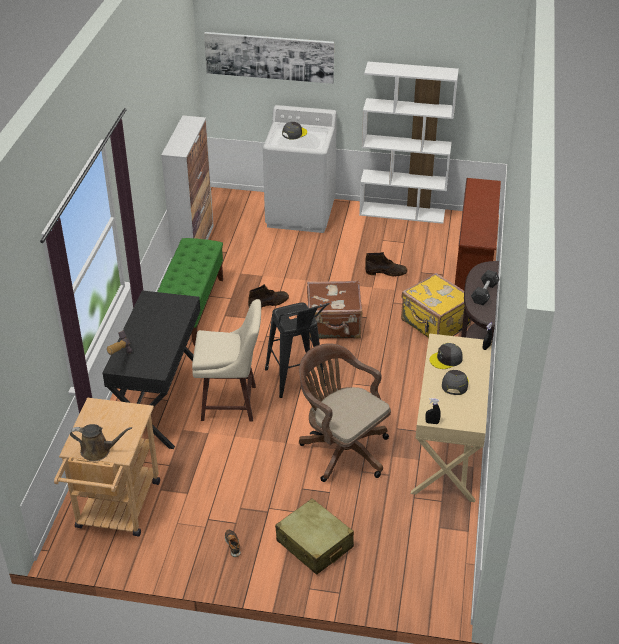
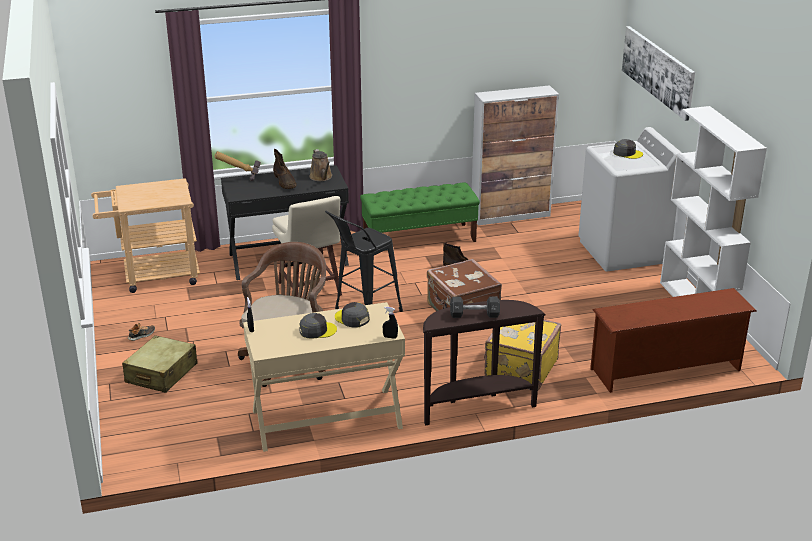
camera: 65 degrees right, 10 degrees down
(98, 451) = (126, 196): brown watering can -> brown watering can (321, 177)
(386, 272) = (578, 321): brown boot -> brown boot (285, 182)

